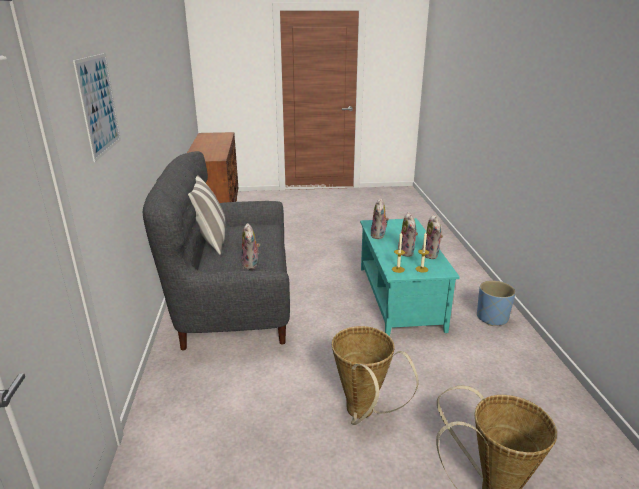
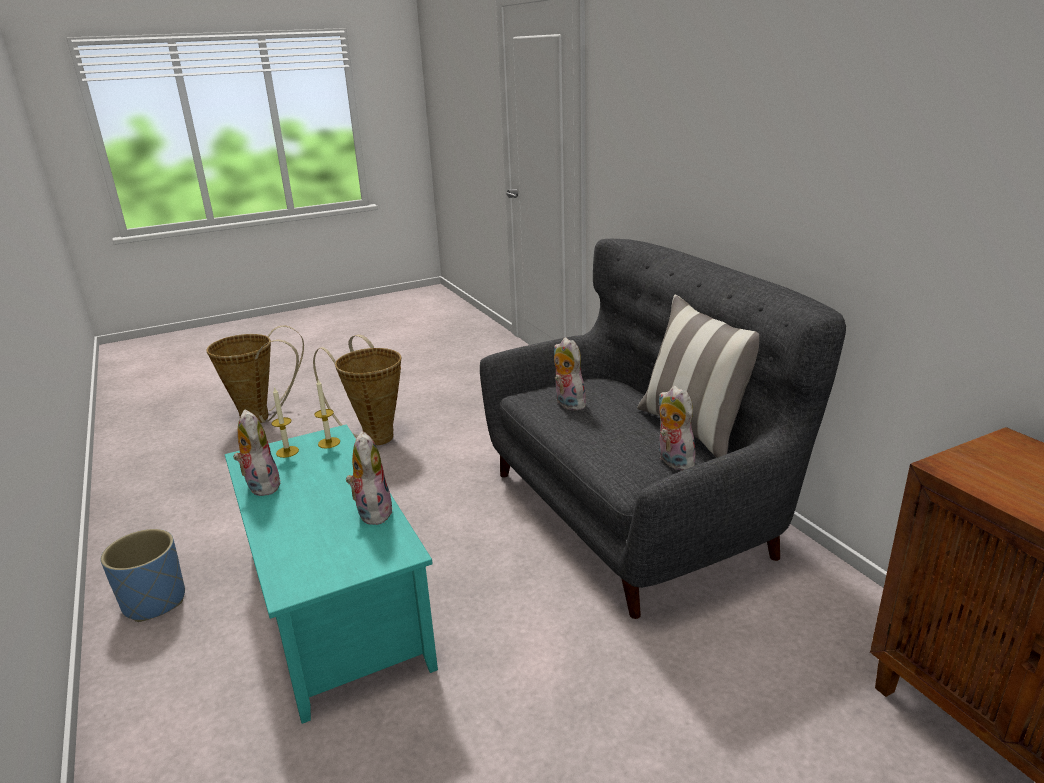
camera: 160 degrees right, 0 degrees up
(99, 105) = (651, 101): picture -> none
(407, 252) = (309, 480): plush toy -> plush toy (672, 461)

